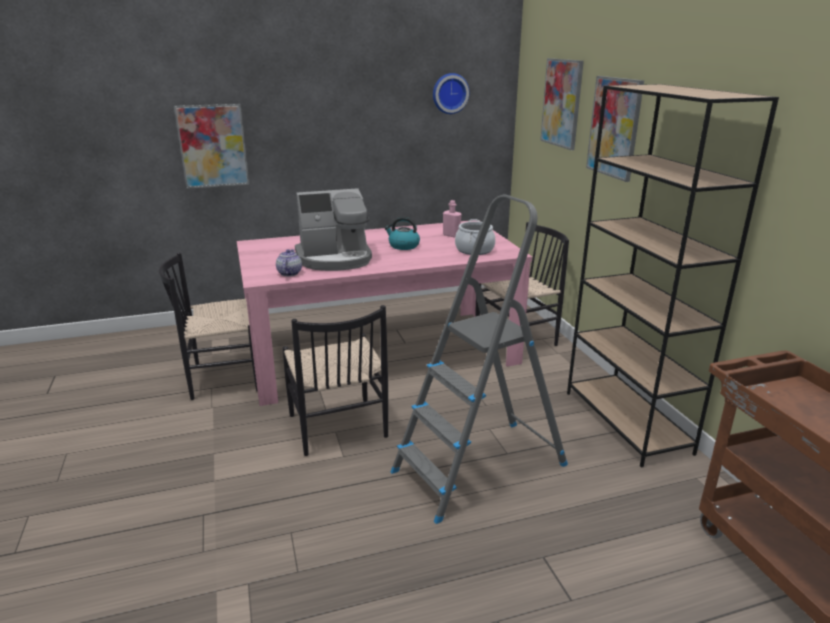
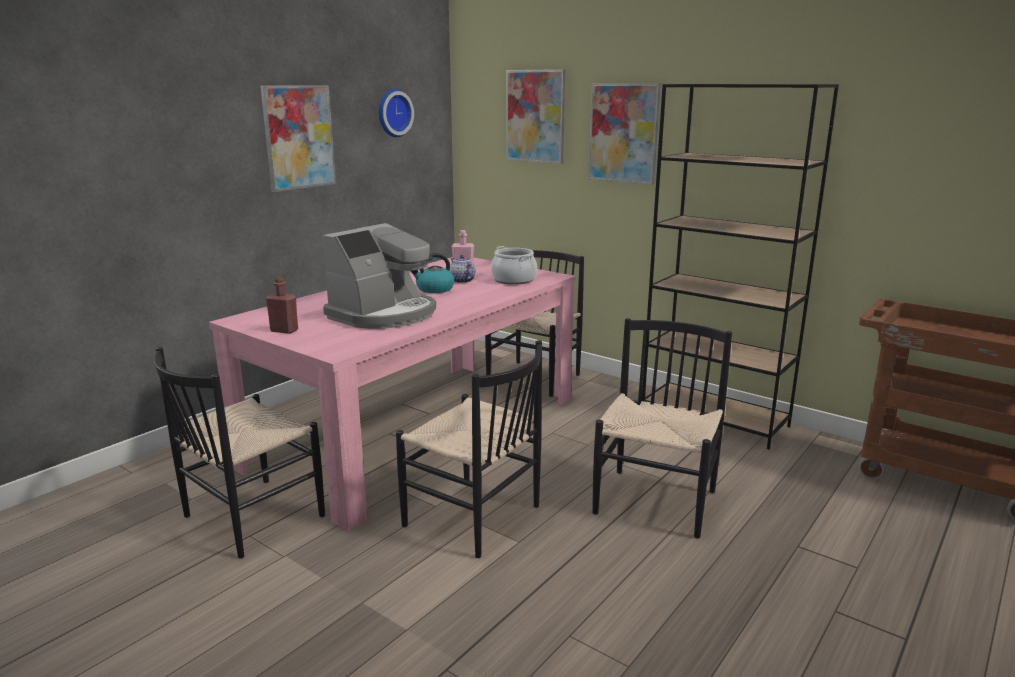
camera: 35 degrees left, 5 degrees down
(213, 146) = (121, 193): picture -> picture (299, 137)
(261, 257) = (284, 330): none -> red bottle
(289, 273) = (359, 338): teapot -> teapot (461, 280)
(478, 468) = (656, 500): grey step ladder -> black chair

